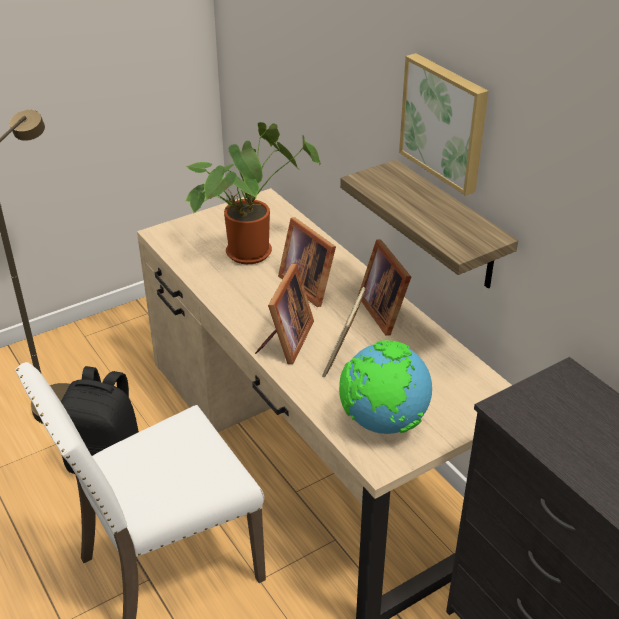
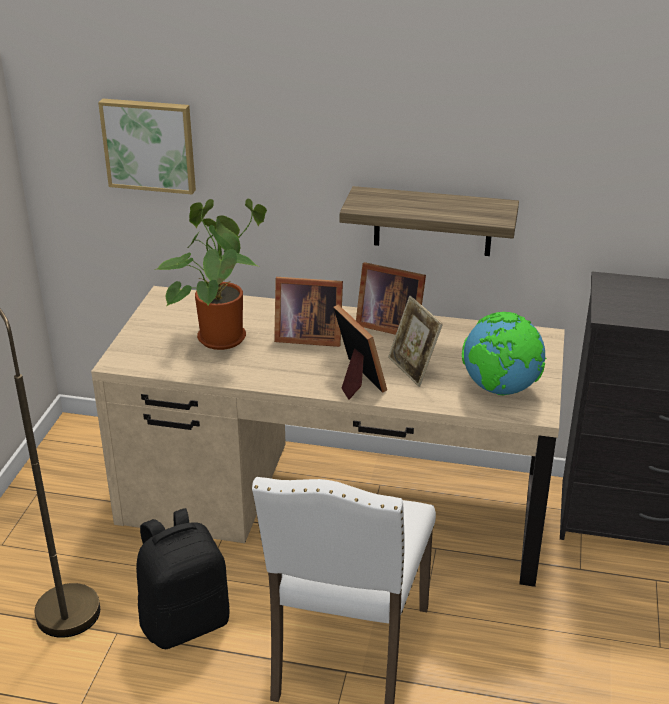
camera: 45 degrees left, 5 degrees down
(445, 122) = (418, 129): picture -> picture (149, 145)

